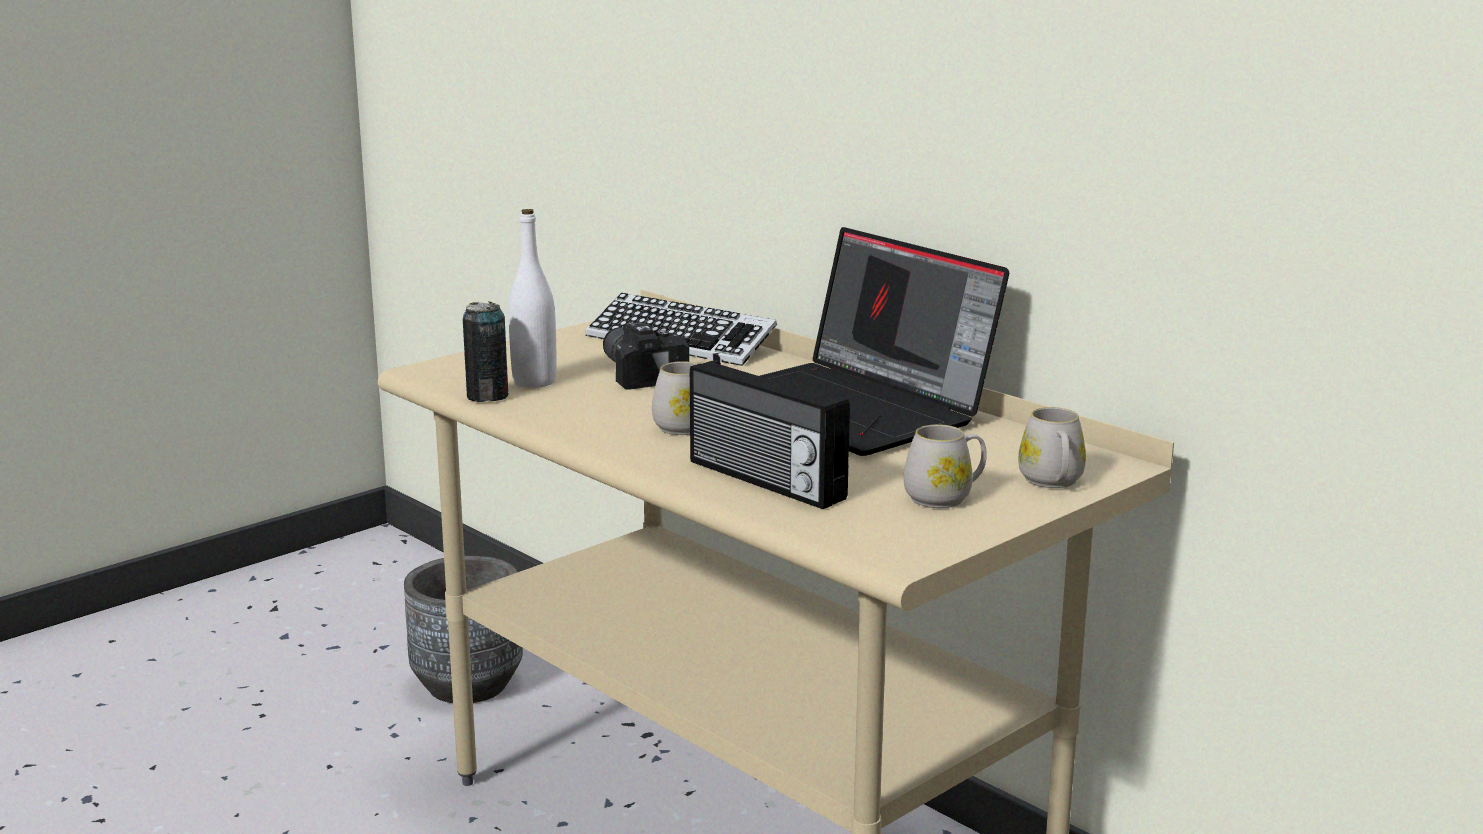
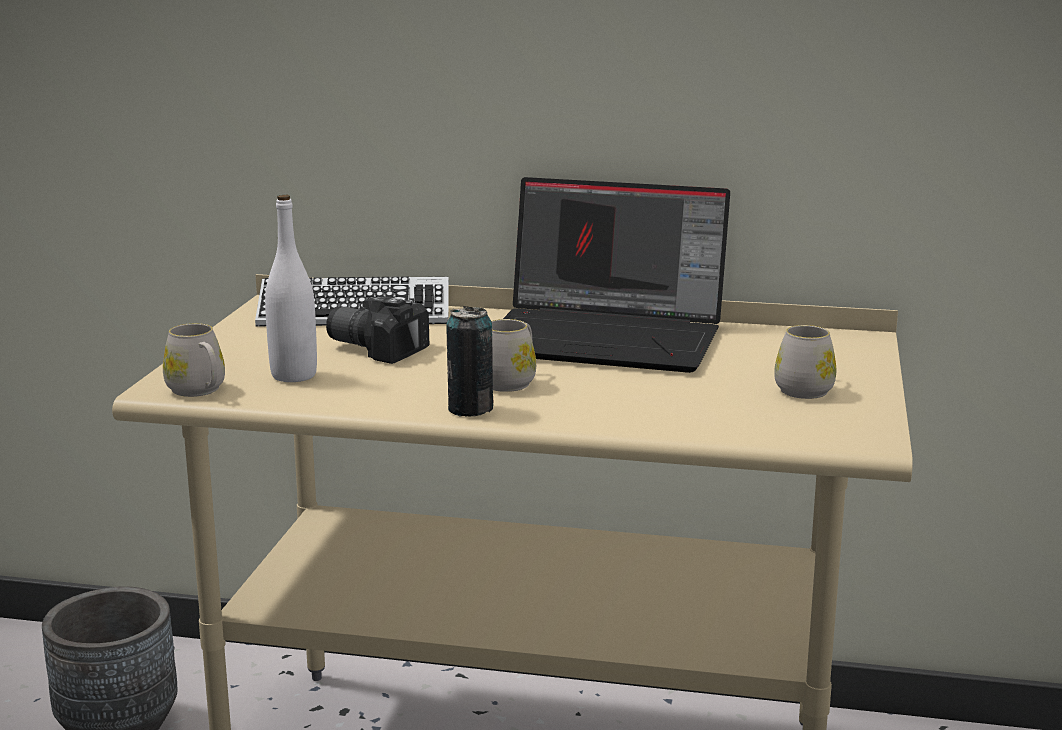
camera: 35 degrees left, 0 degrees up
(487, 396) = (277, 398): can -> can (470, 409)
(763, 481) = (659, 410): radio -> none
(1052, 482) = (850, 360): white mug -> white mug (199, 391)

